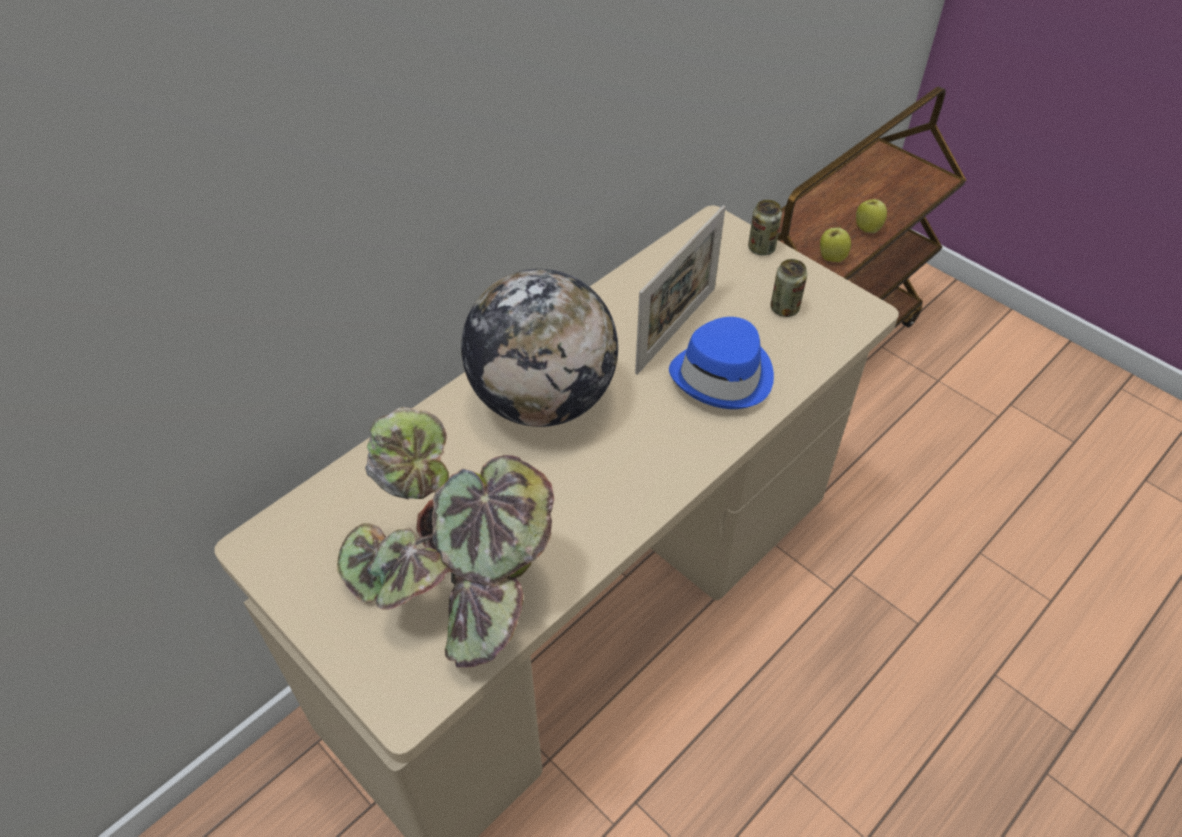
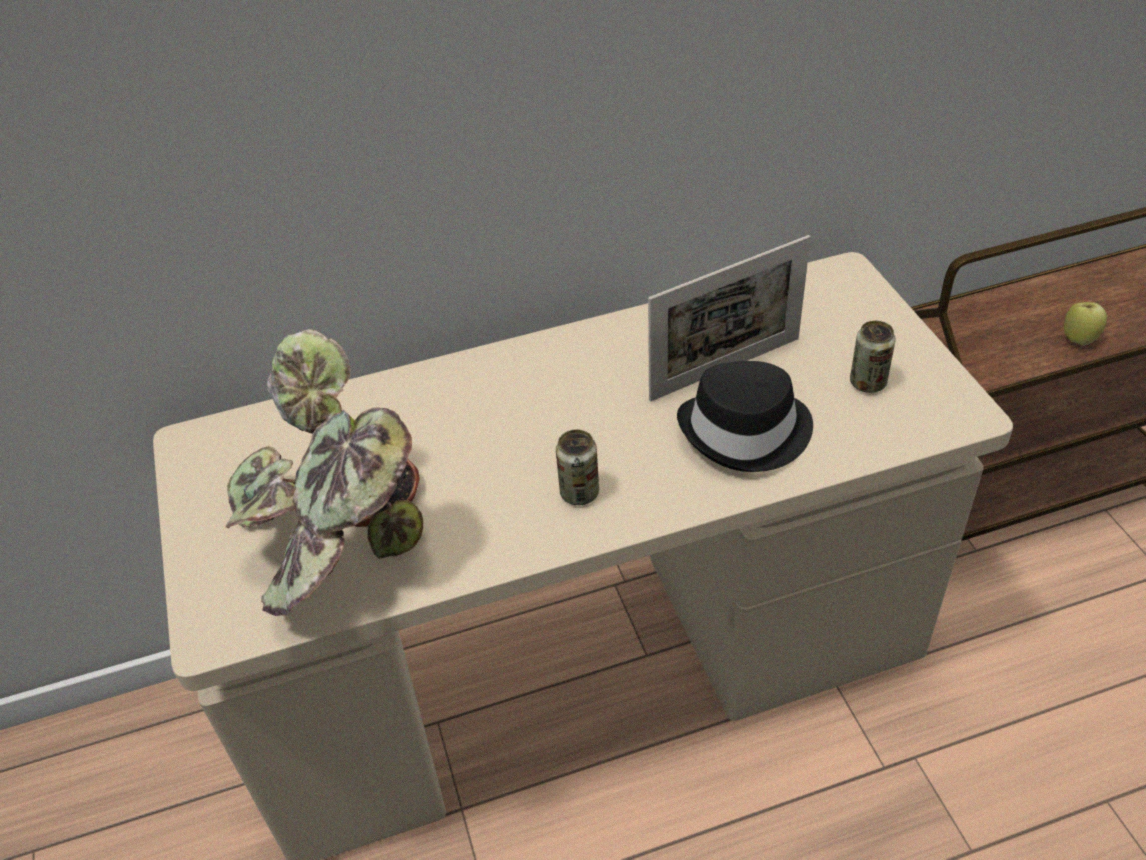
camera: 30 degrees right, 5 degrees down
(543, 399) = (536, 396): globe -> none
(724, 376) = (746, 432): blue hat -> black hat
(761, 248) = (884, 311): can -> can (579, 493)
(831, 257) = (1009, 359): apple -> none

